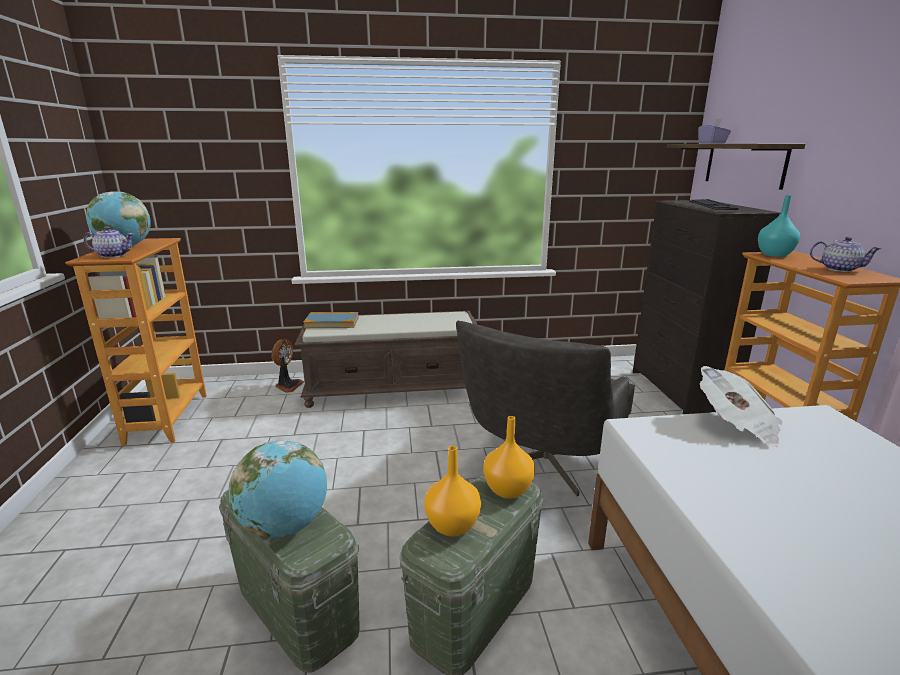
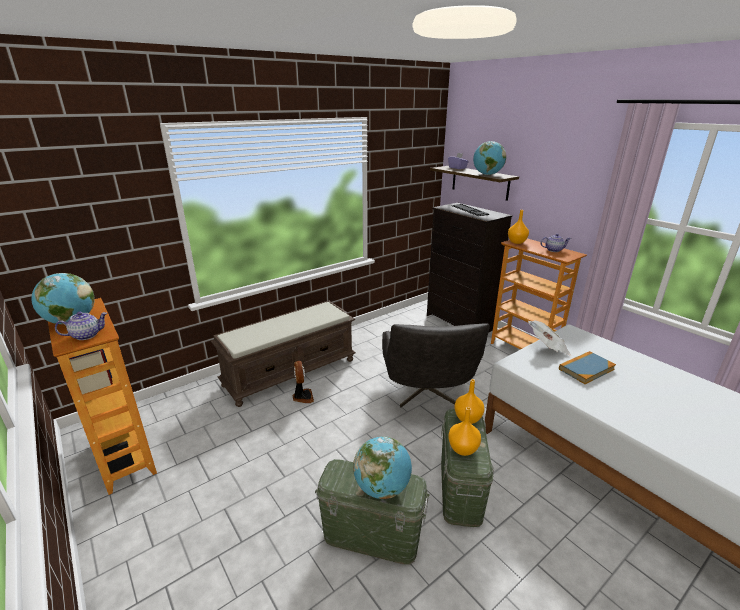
camera: 30 degrees left, 5 degrees up
(288, 385) = (203, 394): fan -> fan (302, 397)
(332, 322) = (242, 336): book -> book (586, 369)
(745, 143) = (487, 174): none -> globe
(773, 254) = (516, 242): turquoise vase -> orange vase

